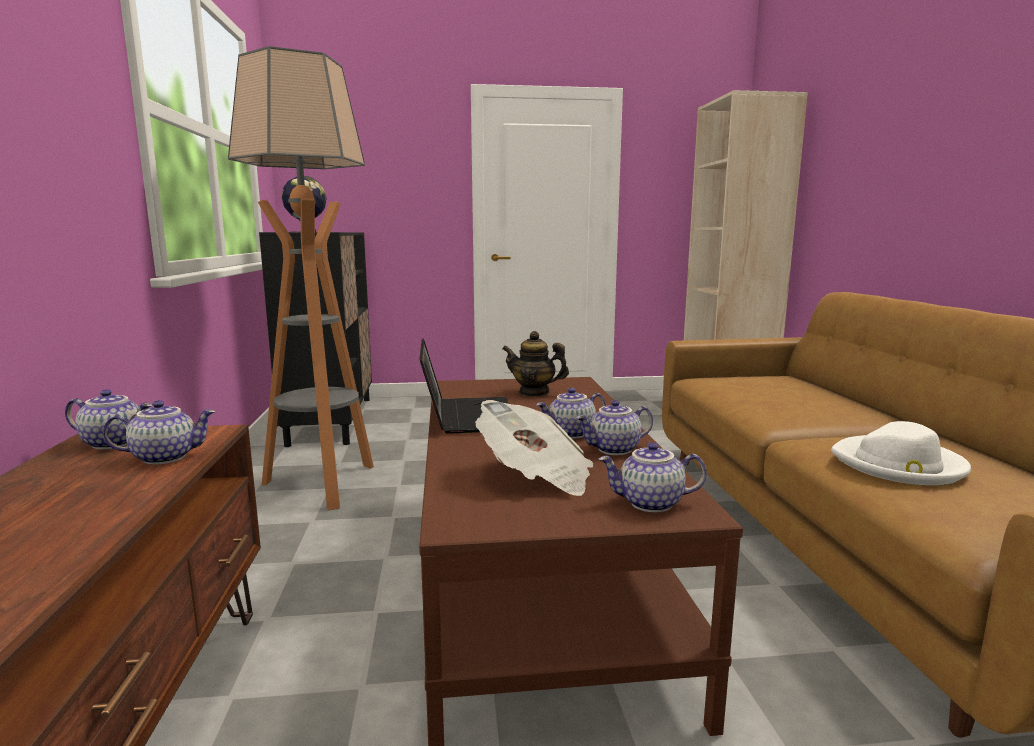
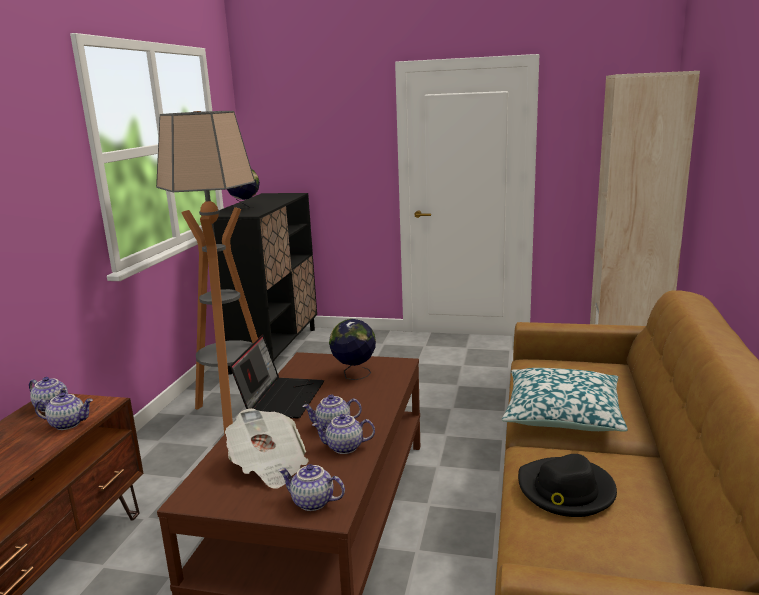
camera: 20 degrees right, 5 degrees up
(534, 392) = (354, 375): teapot -> globe
(792, 410) = (562, 413): none -> pillow
(898, 465) = (565, 491): white hat -> black hat

